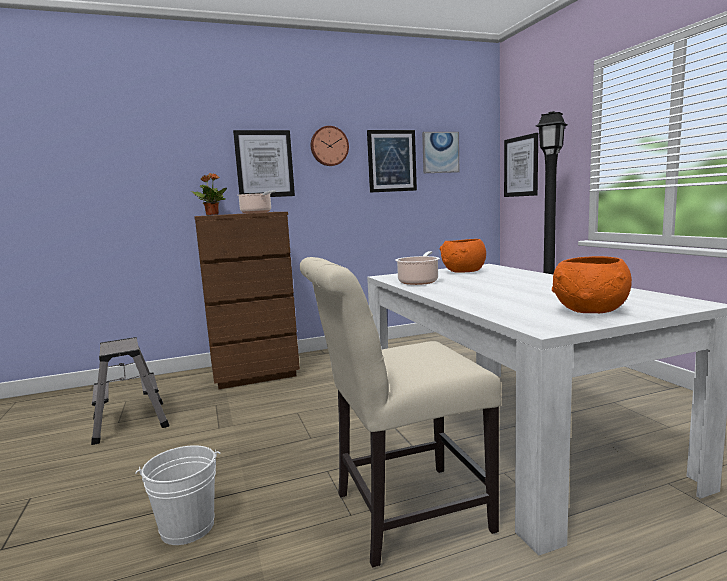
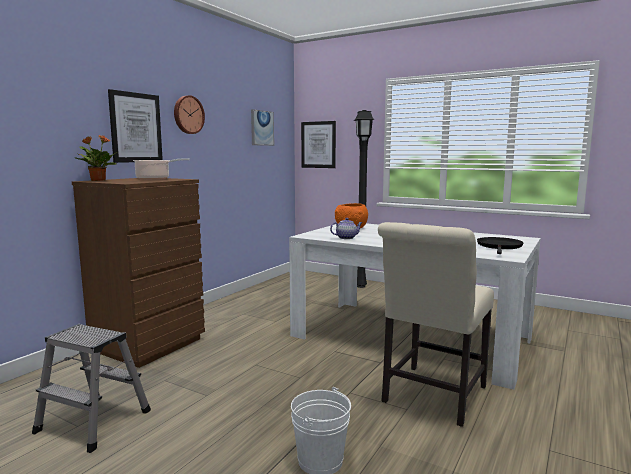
camera: 40 degrees left, 0 degrees up
(391, 161) = (231, 133): picture -> none
(419, 281) = (346, 238): cooking pot -> teapot
(590, 311) = (499, 246): orange bowl -> black frying pan

